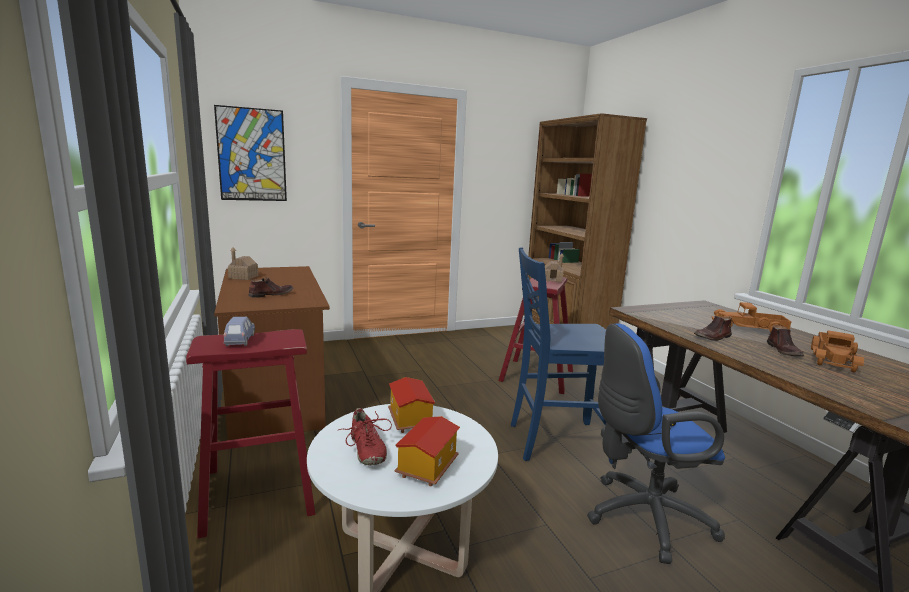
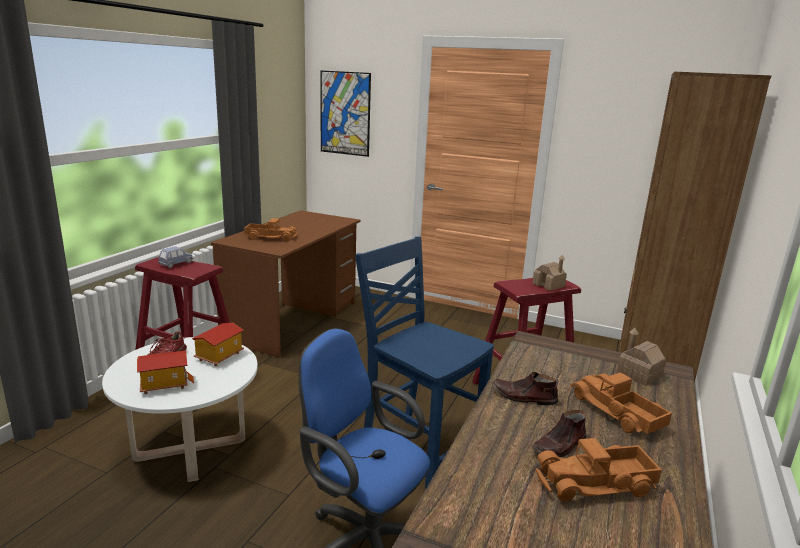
camera: 45 degrees right, 5 degrees up
(243, 277) = (291, 219): toy house -> toy house (639, 374)
(271, 294) = (271, 237): brown shoe -> toy truck

